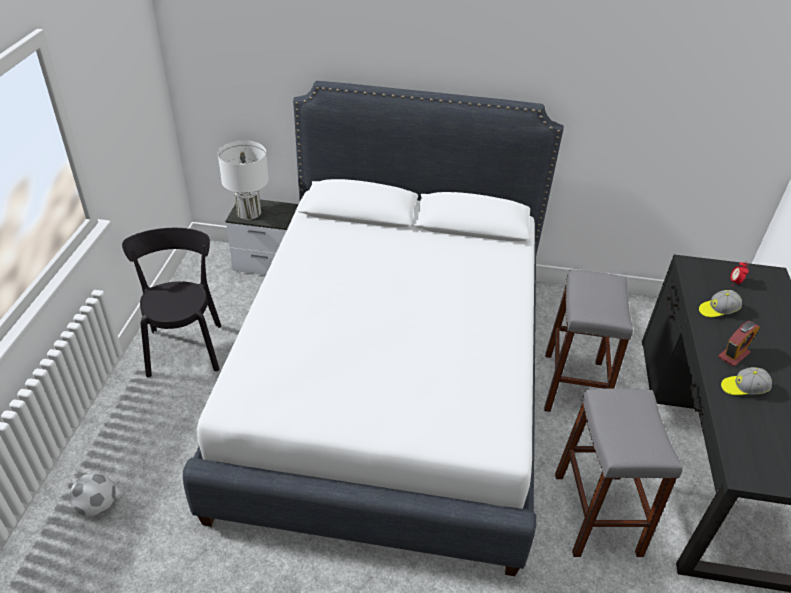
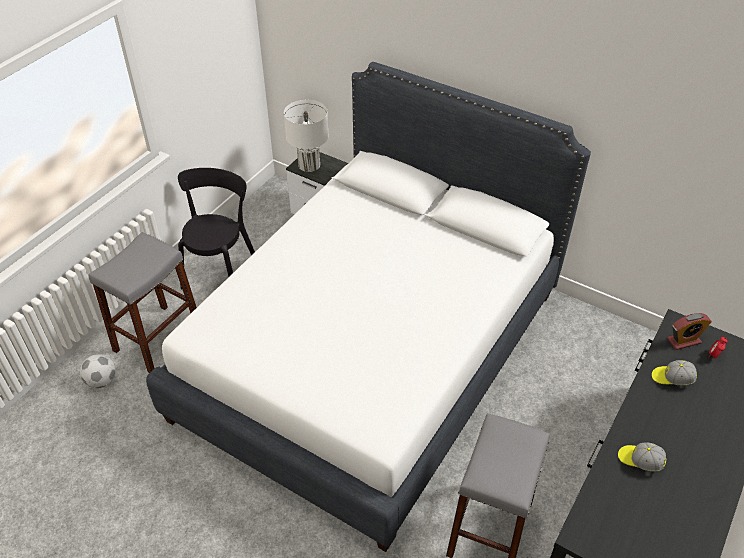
camera: 25 degrees right, 5 degrees up
(573, 386) = (540, 407): grey stool -> grey stool (158, 339)
(733, 355) = (655, 426): alarm clock -> alarm clock (684, 341)

